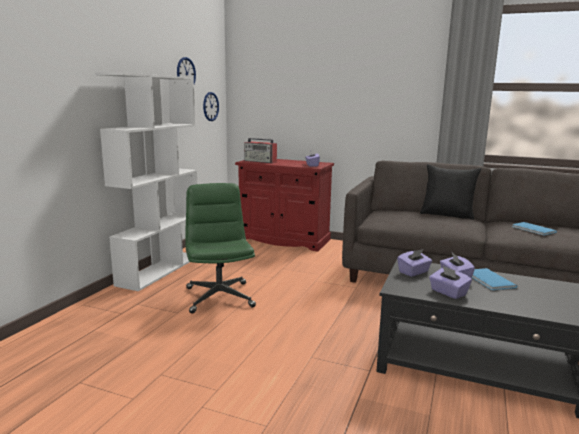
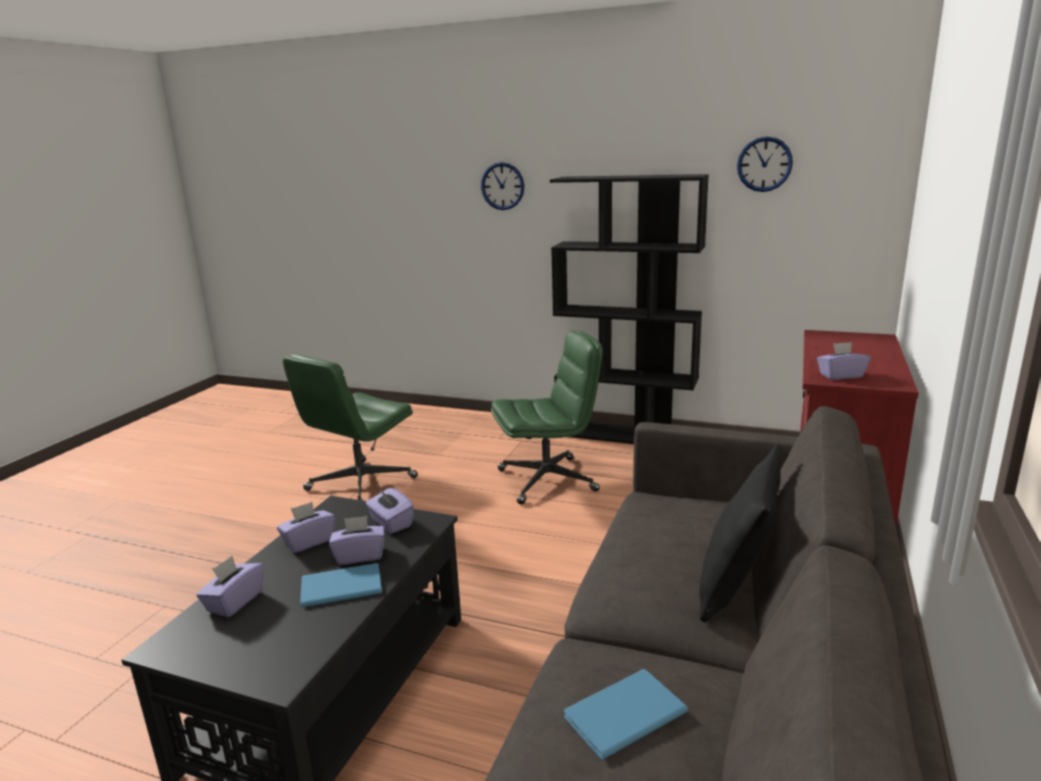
camera: 90 degrees right, 5 degrees up
(160, 269) = (626, 435): white bookcase -> black bookcase
(181, 383) = (360, 484): none -> green office chair
(210, 106) = (841, 221): wall clock -> wall clock (502, 186)
(260, 161) = (834, 341): radio -> none
(528, 306) = (234, 601): none -> purple tissue box

